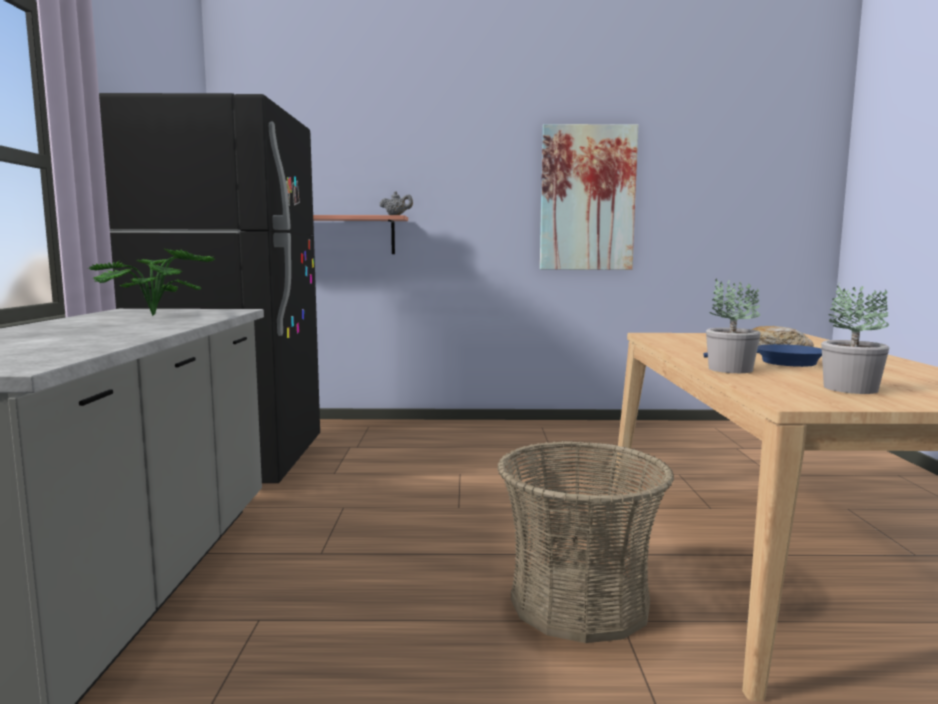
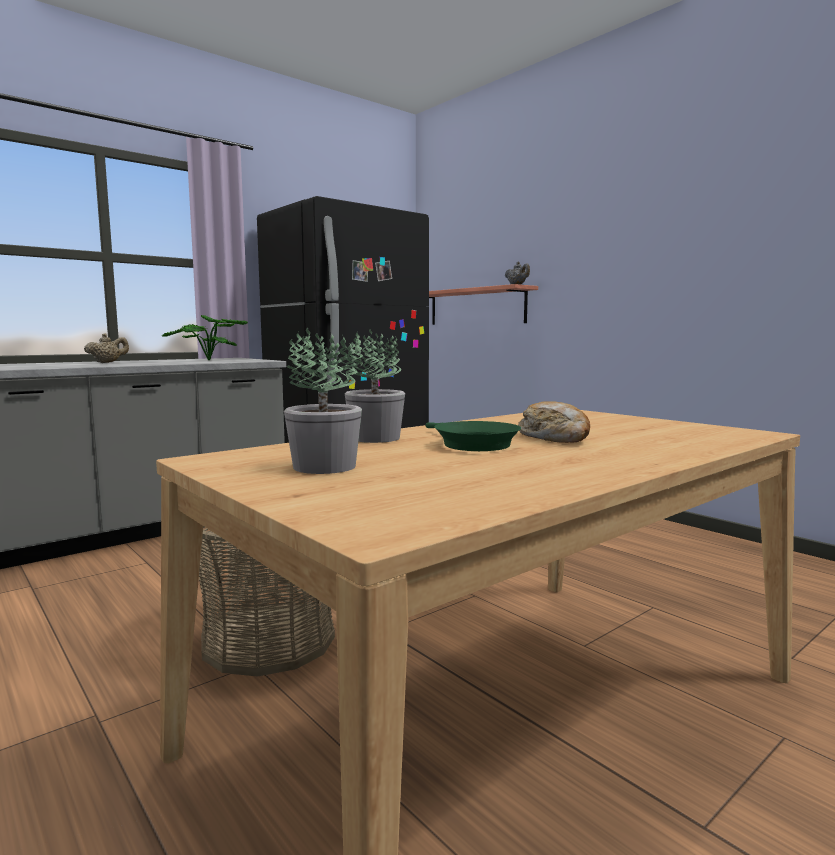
camera: 50 degrees right, 0 degrees up
(61, 332) = (107, 362): none -> beige teapot
(587, 198) = (722, 247): picture -> none
(781, 362) = (471, 444): blue frying pan -> green frying pan

